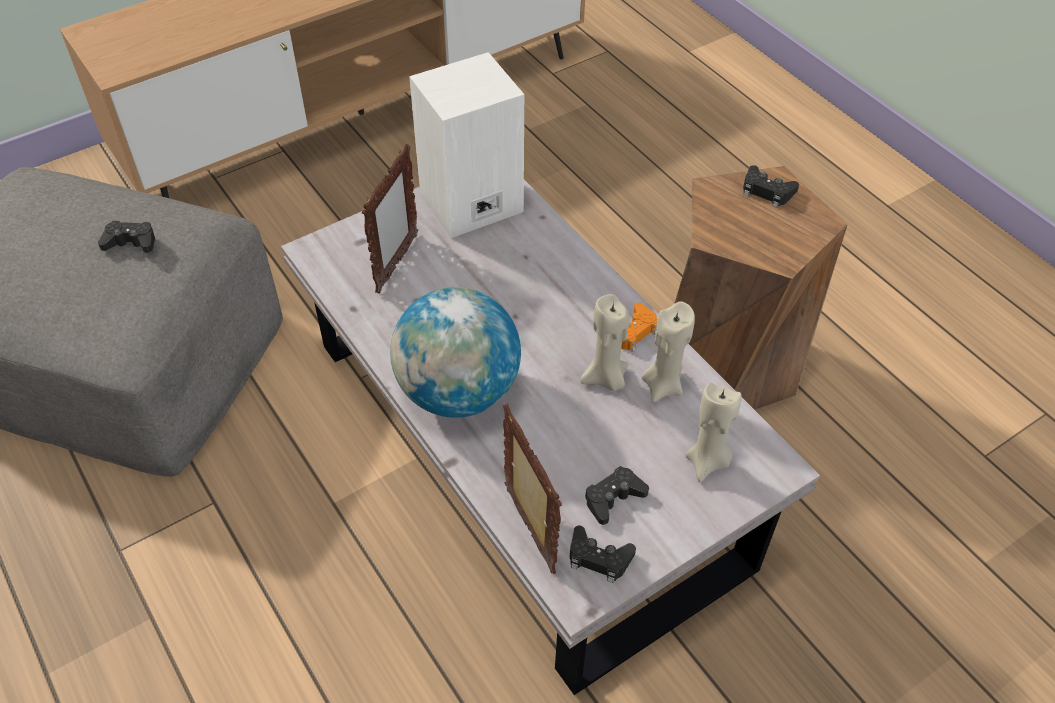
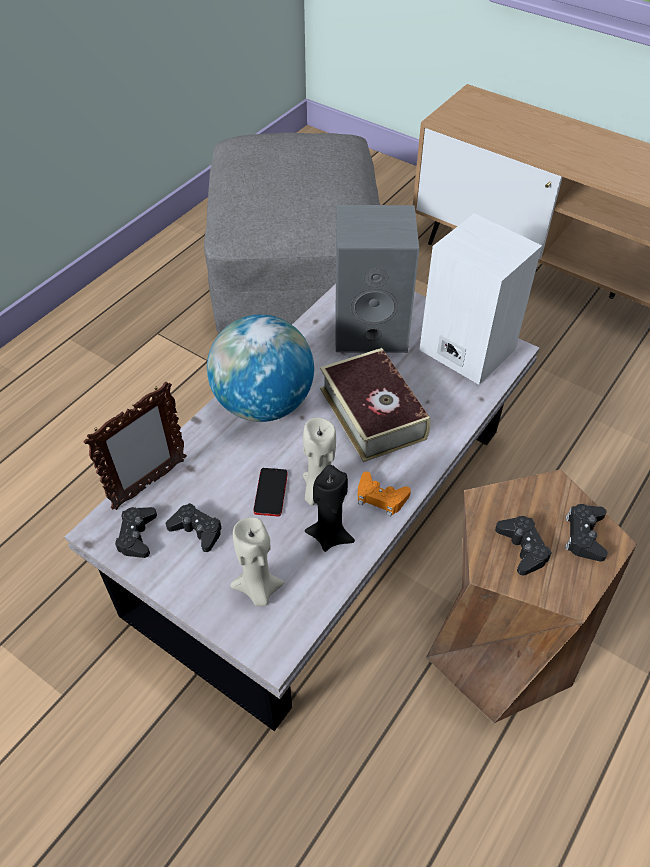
camera: 70 degrees right, 0 degrees up
(130, 242) = (310, 196): black game controller -> black game controller (522, 548)
(396, 264) = (372, 329): picture frame -> grey speaker
(520, 303) = (372, 413): none -> book
(589, 419) = (271, 492): none -> phone
(663, 385) = (330, 535): beige candle -> black candle

